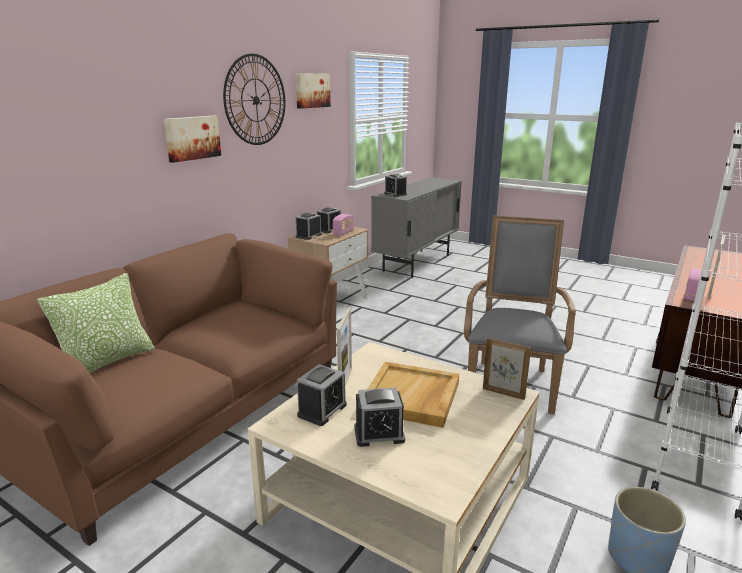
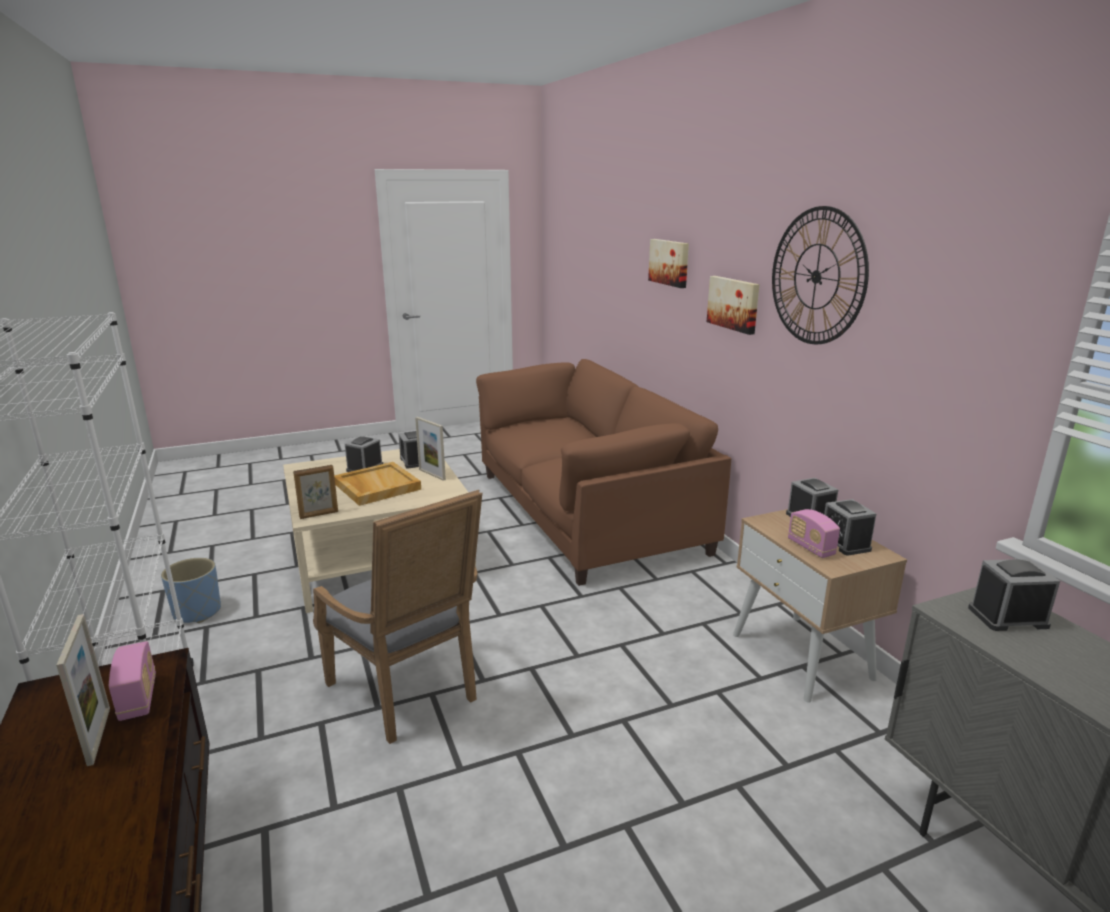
camera: 125 degrees right, 0 degrees up
(107, 362) = (578, 429): pillow -> none
(311, 90) = (937, 280): picture -> picture (670, 262)

